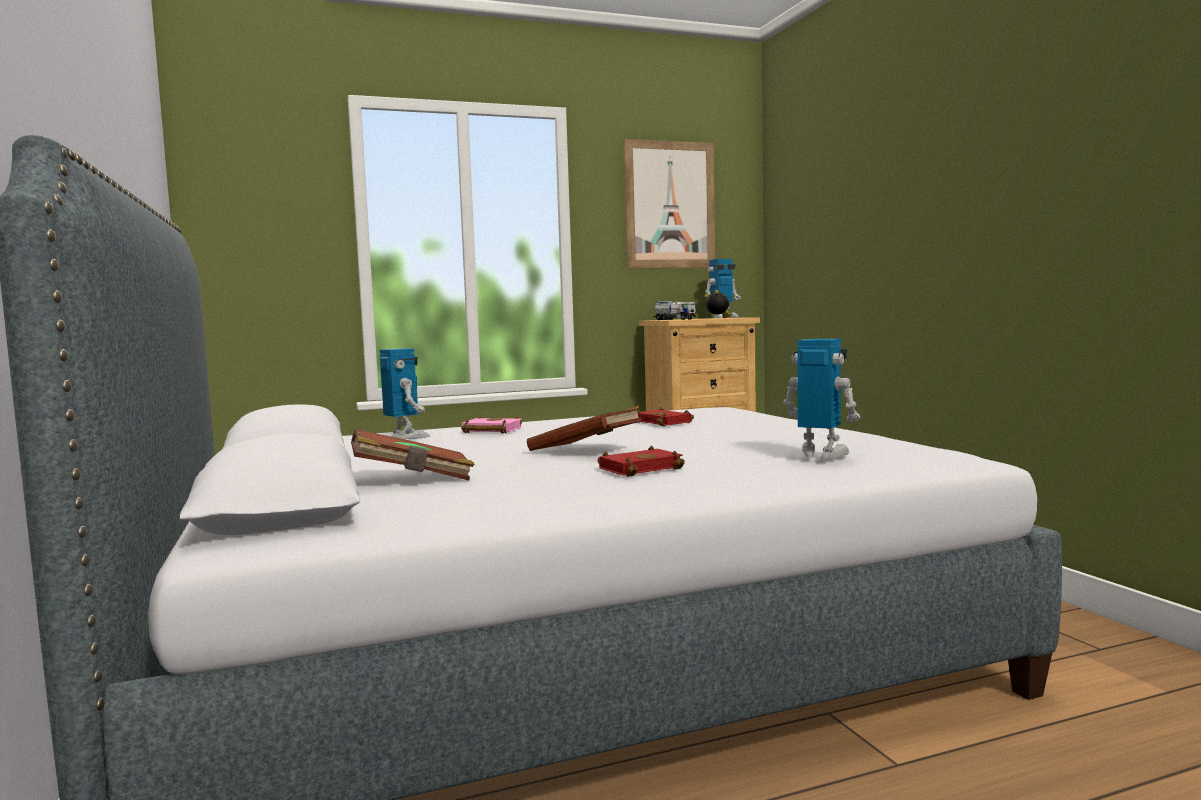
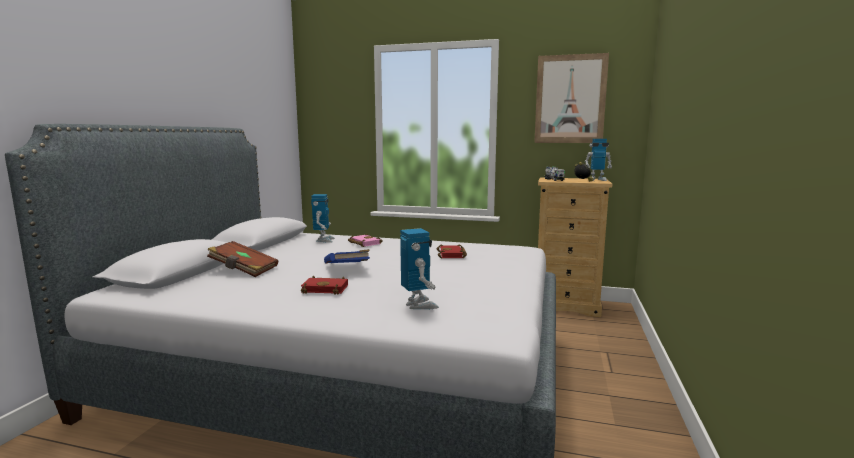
camera: 35 degrees right, 5 degrees up
(586, 451) = (347, 269): brown book -> blue book

